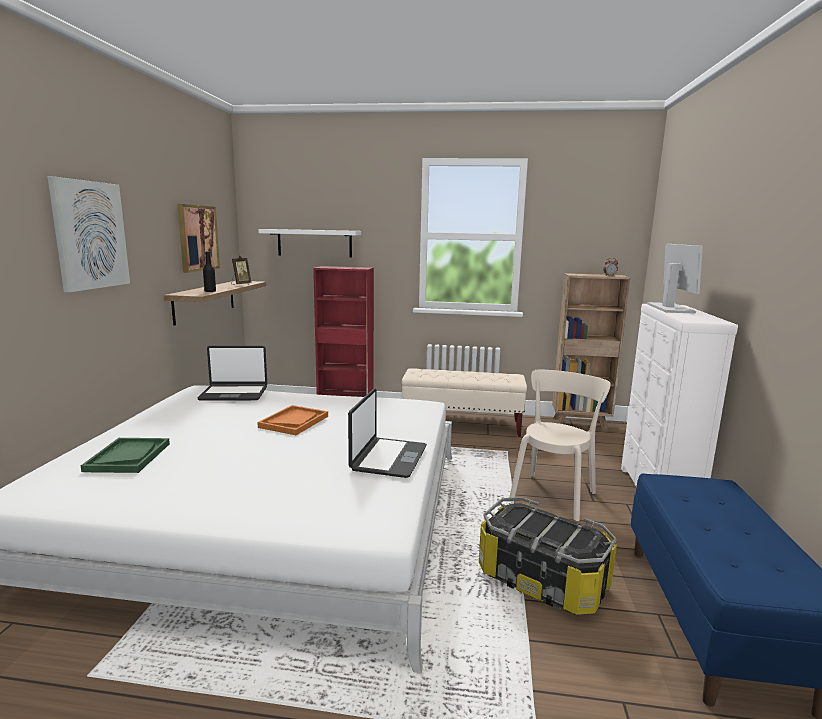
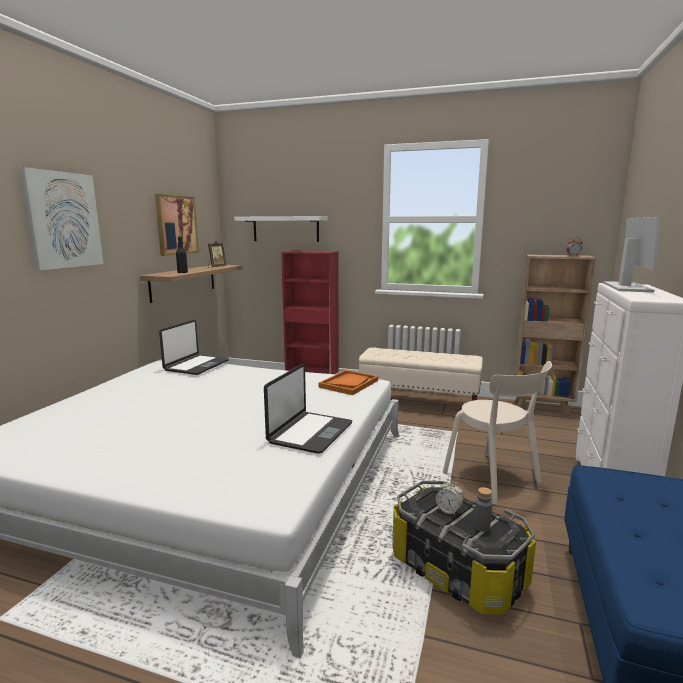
camera: 10 degrees right, 0 degrees up
(128, 457) = (78, 419): green tray -> none
(234, 393) = (196, 365): laptop -> laptop turned 75 degrees counterclockwise
(294, 421) = (237, 393): orange tray -> orange tray (349, 384)
(534, 524) = (448, 510): none -> alarm clock
(554, 494) = (494, 479): beige chair -> beige chair turned 105 degrees clockwise
(568, 536) = (481, 527): none -> grey bottle

